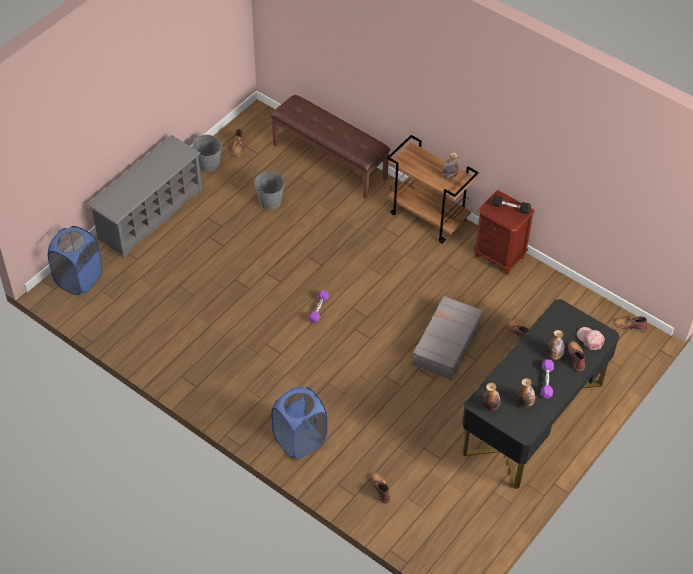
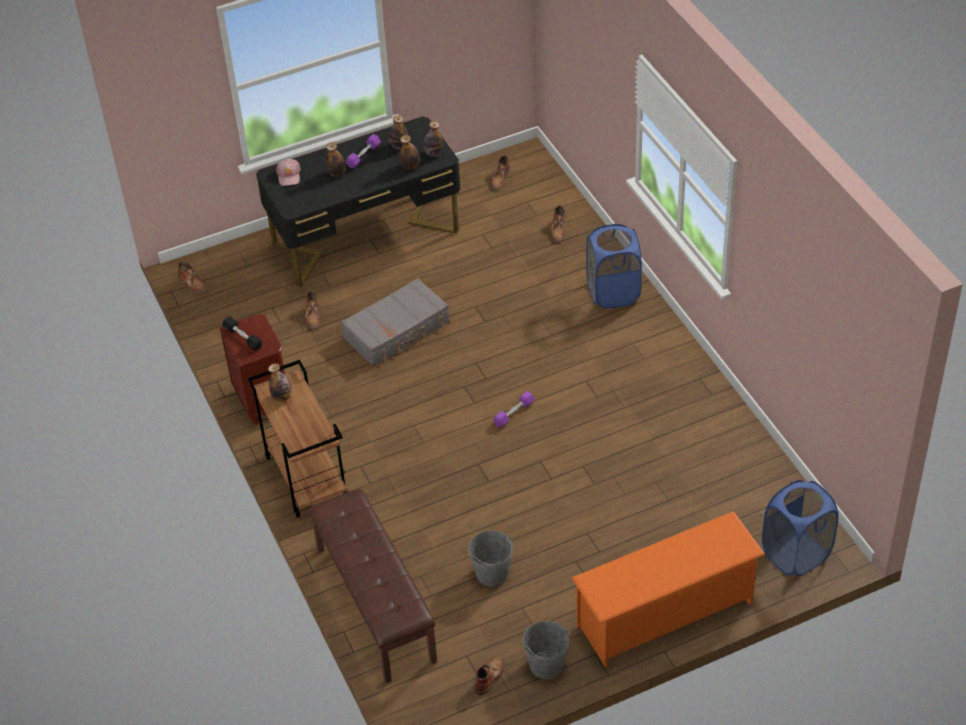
camera: 150 degrees left, 5 degrees down
(150, 214) = (665, 614): grey shoe rack -> orange shoe rack
(500, 385) = (410, 166): none -> bottle
(576, 357) = (316, 166): brown boot -> brown boot (499, 179)

